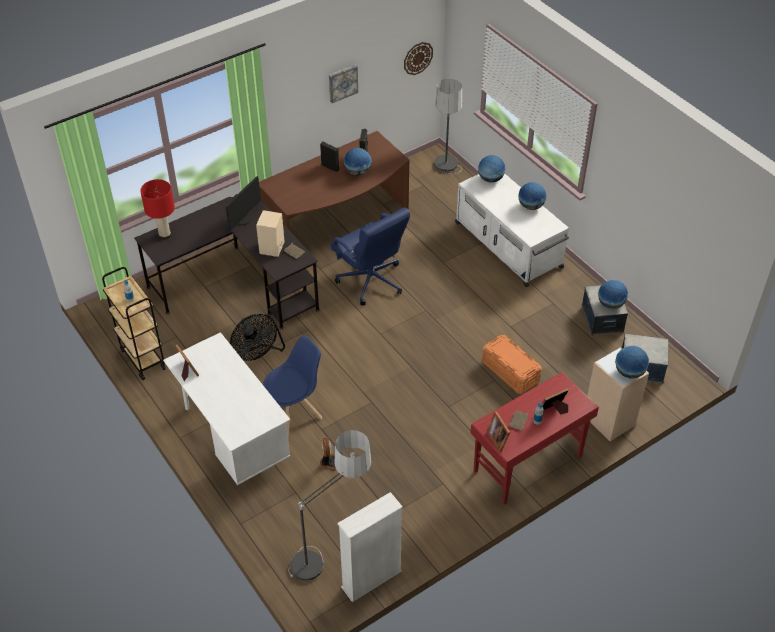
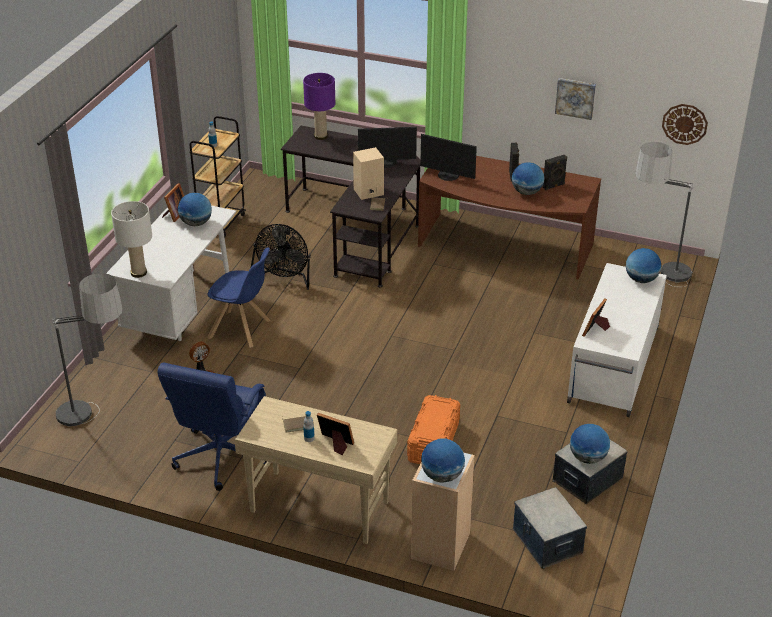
camera: 55 degrees right, 10 degrees down
(164, 234) = (320, 136): red table lamp -> purple table lamp
(250, 429) = (138, 273): none -> white table lamp
(296, 197) = (448, 176): none -> monitor
(370, 280) = (454, 299): blue office chair -> blue office chair (221, 455)
(371, 579) = (89, 461): white bookcase -> none
(498, 438) = (260, 421): picture frame -> picture frame (596, 329)
(527, 464) = (318, 507): red console table -> beige console table
(531, 206) = (636, 322): globe -> globe (196, 223)

